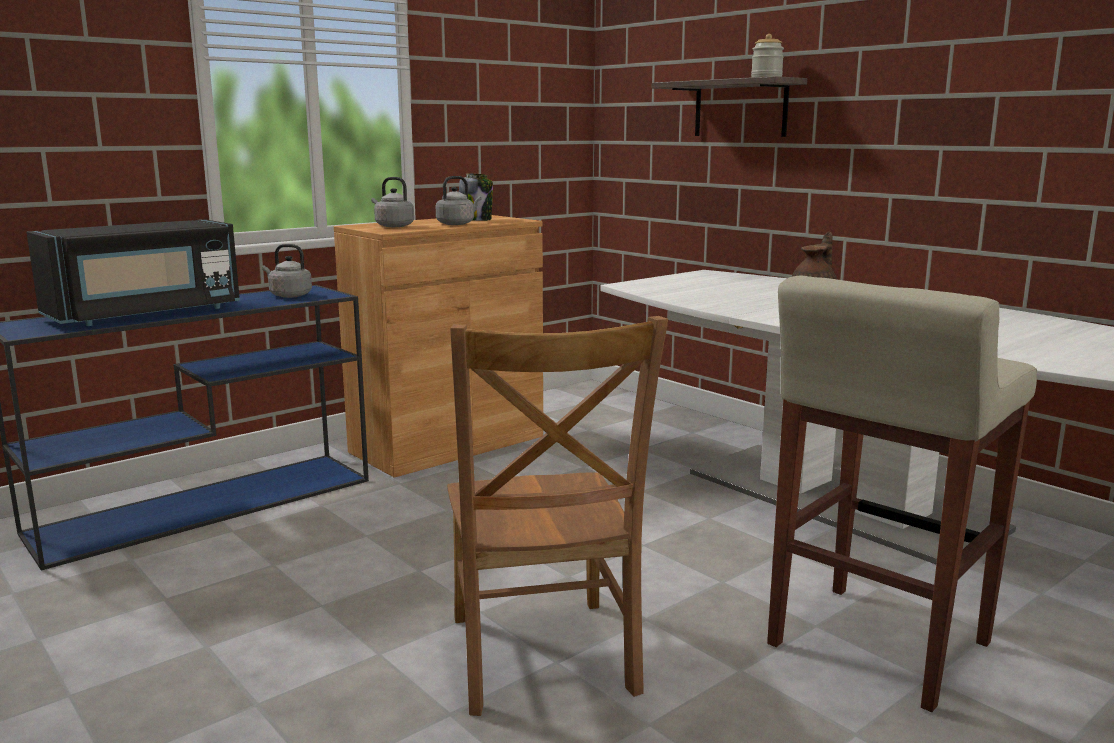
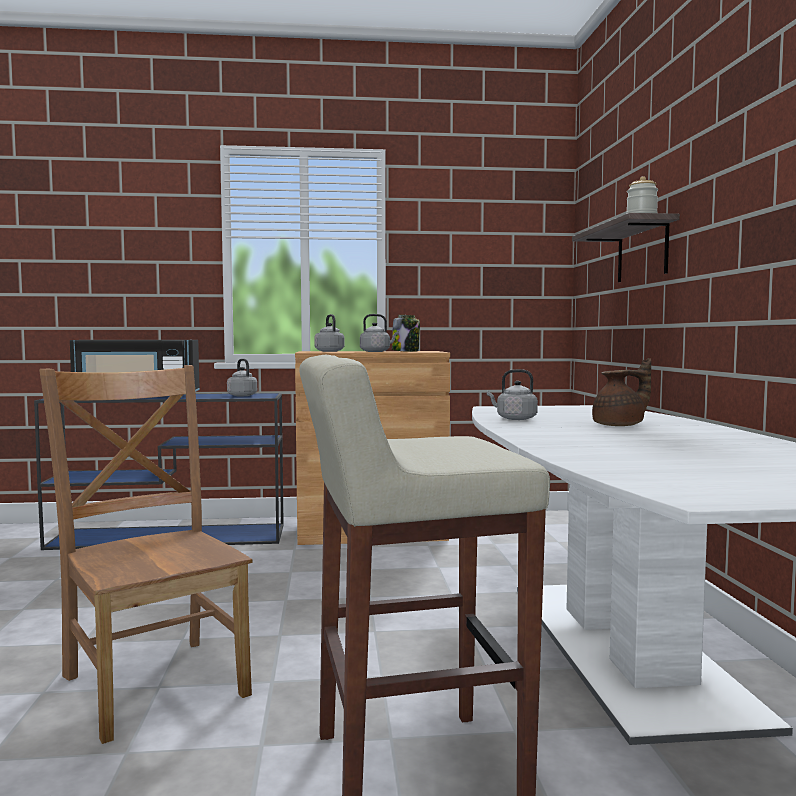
camera: 35 degrees right, 10 degrees down
(541, 659) = (154, 681): brown chair -> brown chair turned 120 degrees clockwise
(707, 300) = (514, 418): none -> grey kettle

